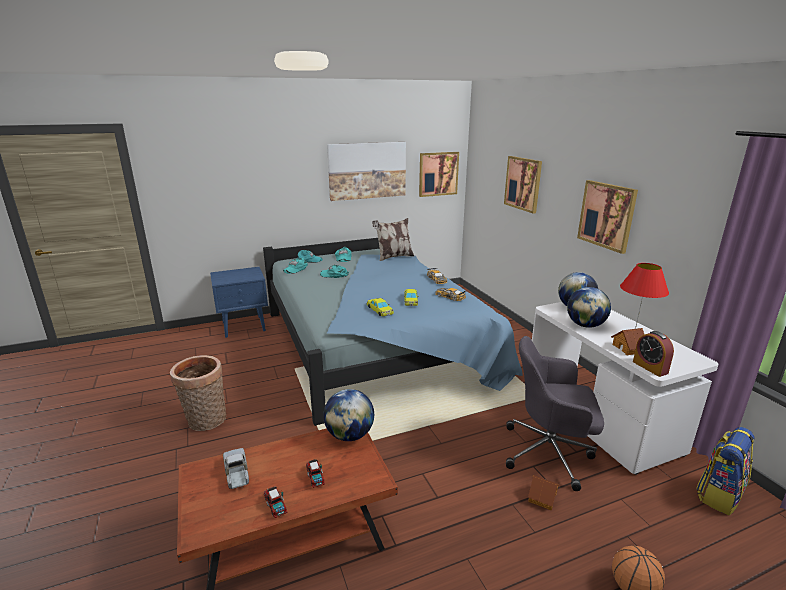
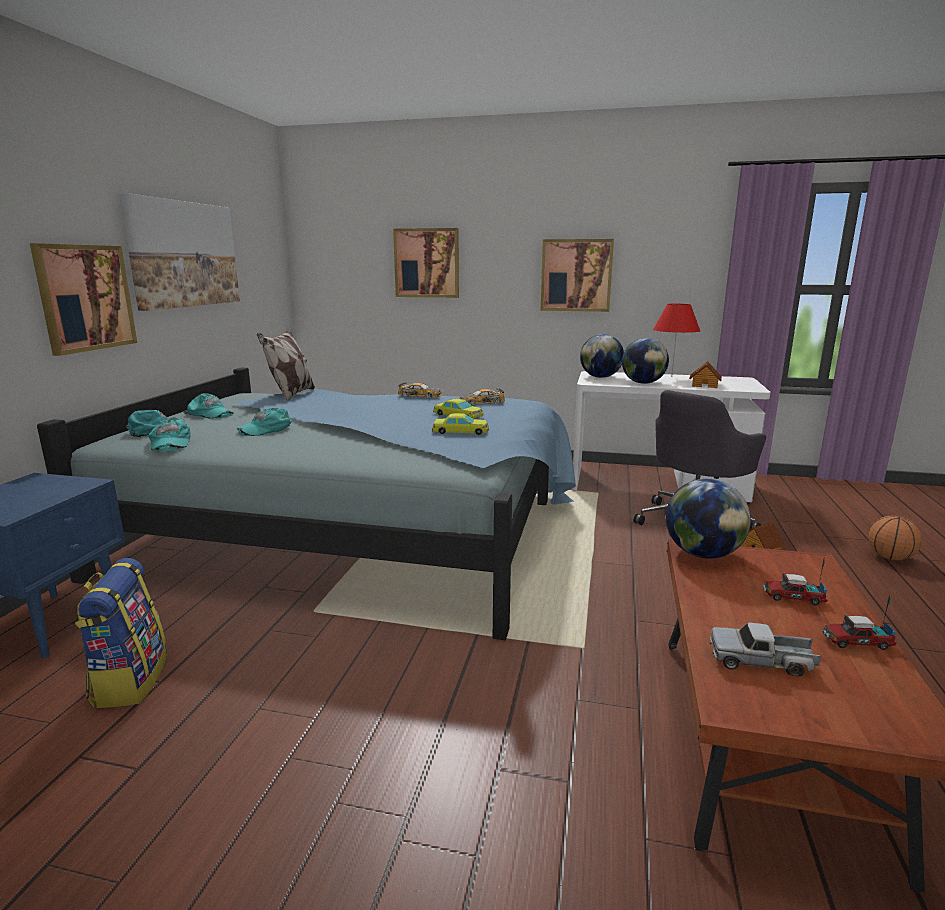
camera: 55 degrees left, 5 degrees down
(206, 422) = (348, 766): basket -> none
(438, 174) = (265, 268): picture -> picture (85, 298)
(650, 367) = (745, 389): alarm clock -> none
(719, 494) = (789, 489): backpack -> backpack (129, 680)

